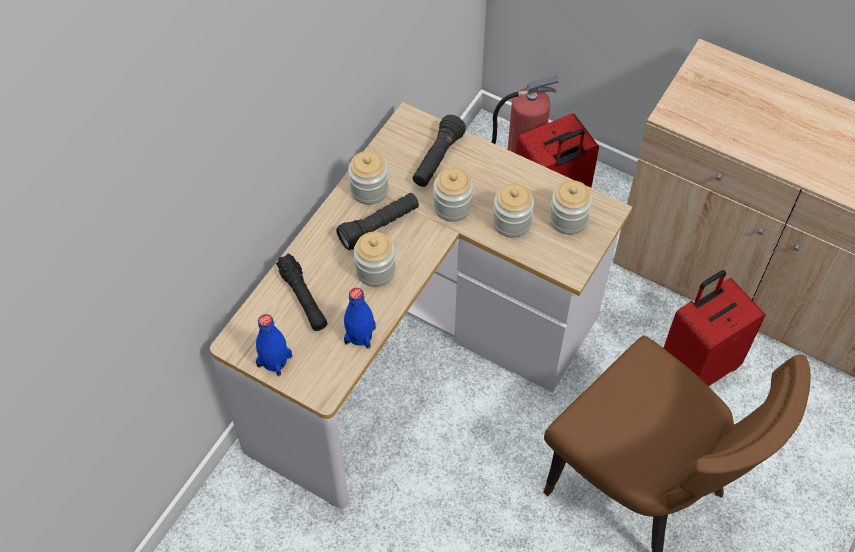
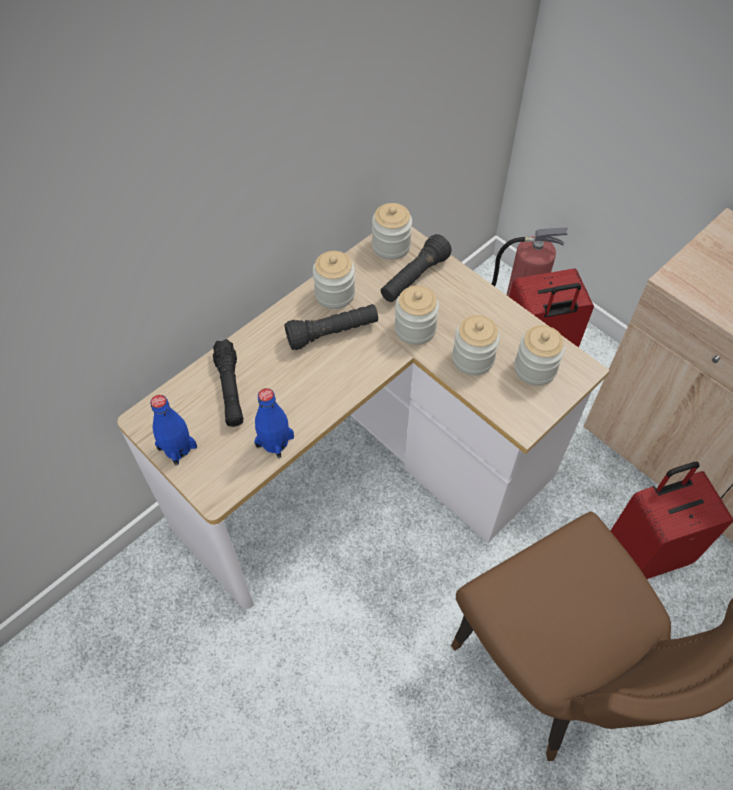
camera: 15 degrees right, 0 degrees up
(375, 270) = (313, 377): jar -> jar (391, 246)

